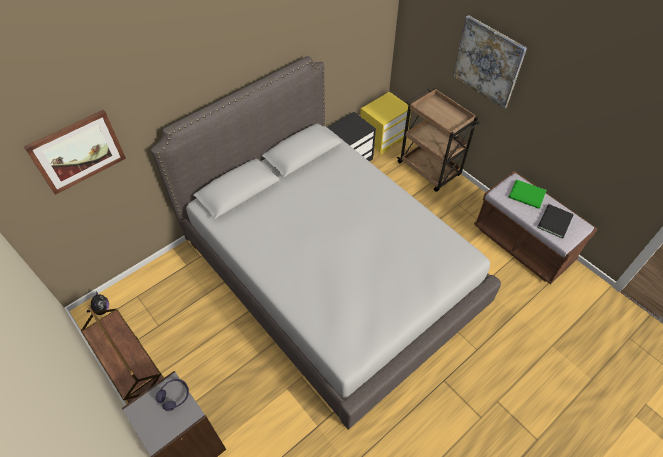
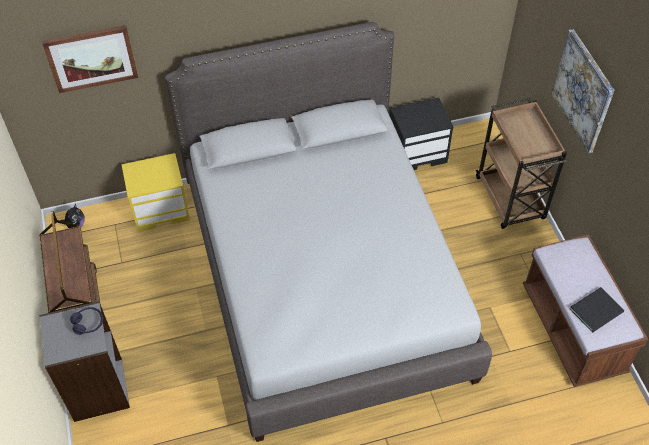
camera: 25 degrees right, 0 degrees up
(383, 138) = (474, 140): yellow nightstand -> yellow nightstand (161, 209)
(527, 196) = (582, 269): green book -> none

